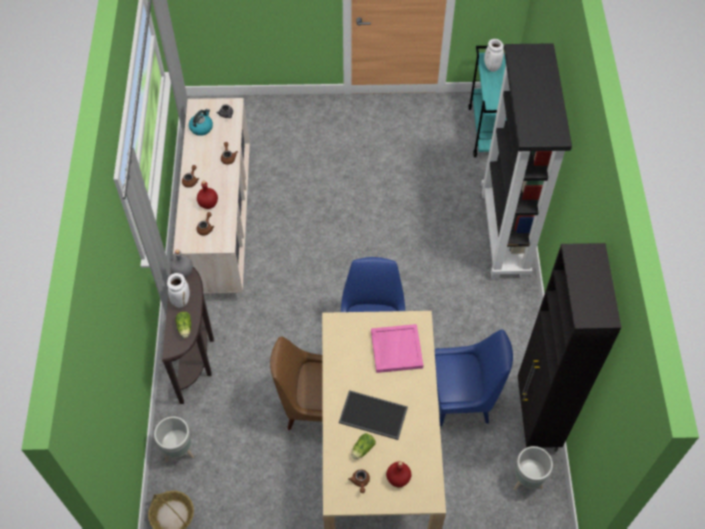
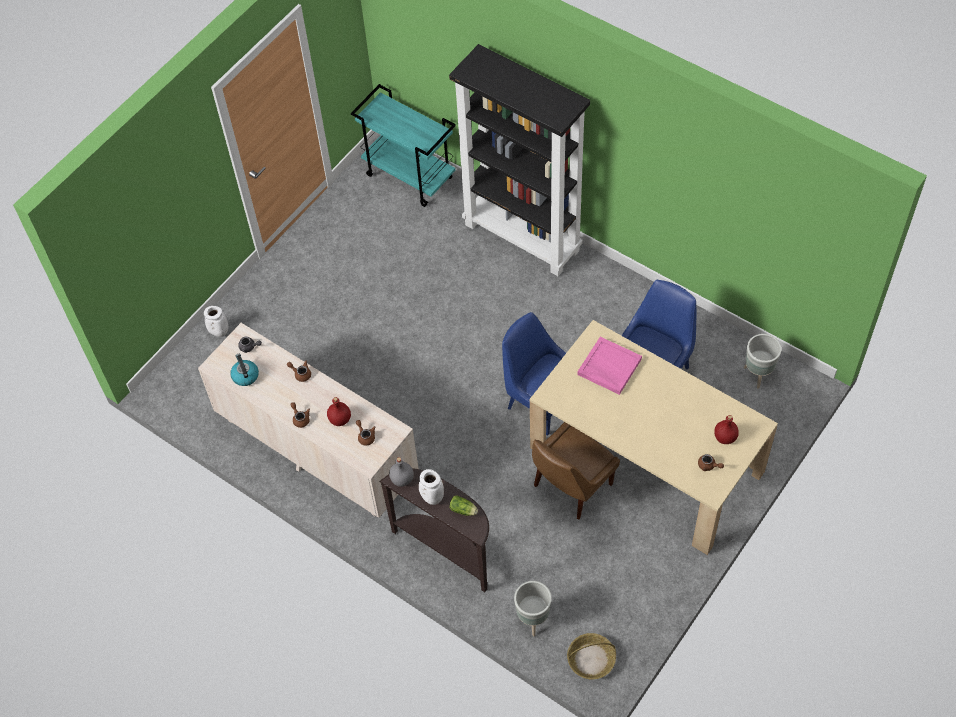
camera: 50 degrees left, 0 degrees up
(362, 449) = (681, 447): lettuce -> none
(372, 416) = (656, 421): tray -> none
(491, 67) = (380, 119): white vase -> white vase (218, 332)
(536, 419) = (710, 332): black cabinet -> none

